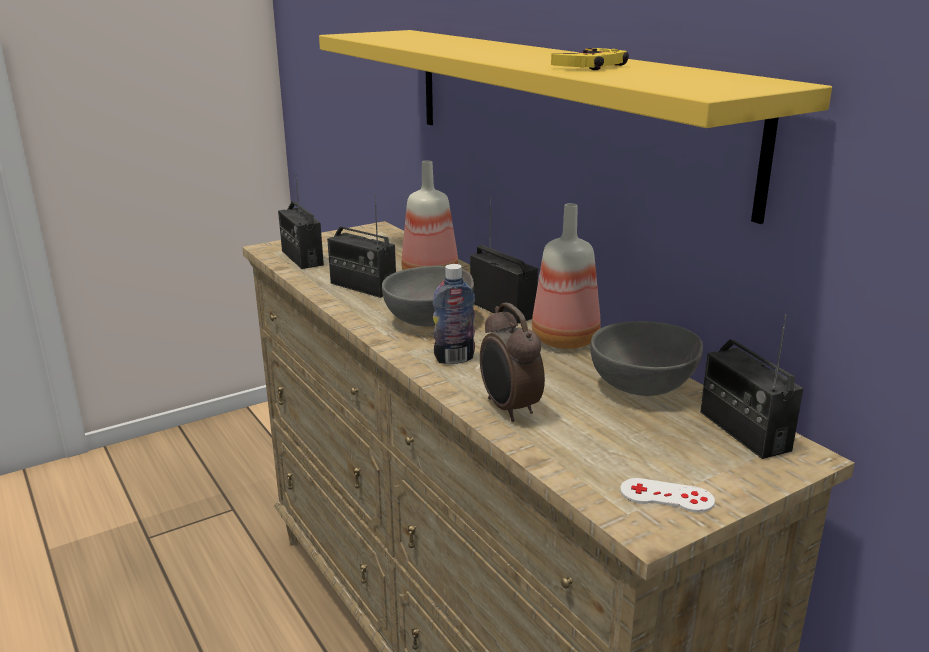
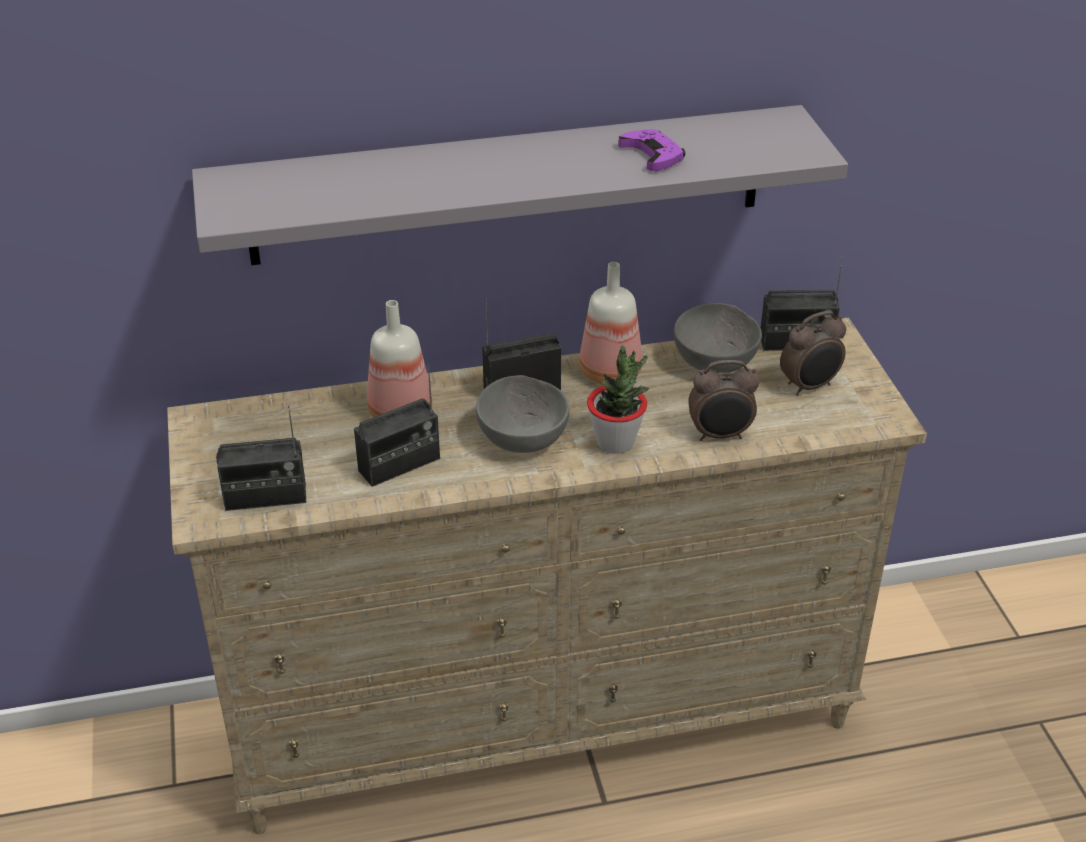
camera: 70 degrees left, 15 degrees up
(454, 359) = (615, 442): bottle -> potted plant
(559, 107) = (508, 185): yellow shelf -> grey shelf
(591, 66) = (652, 155): yellow game controller -> purple game controller
(659, 452) = (810, 386): none -> alarm clock
(666, 496) = (862, 402): white game controller -> none

